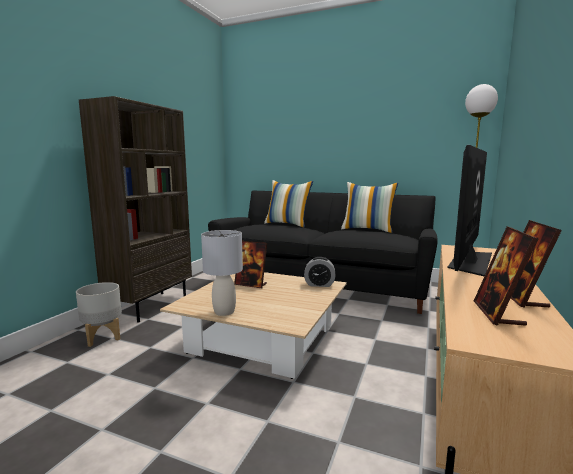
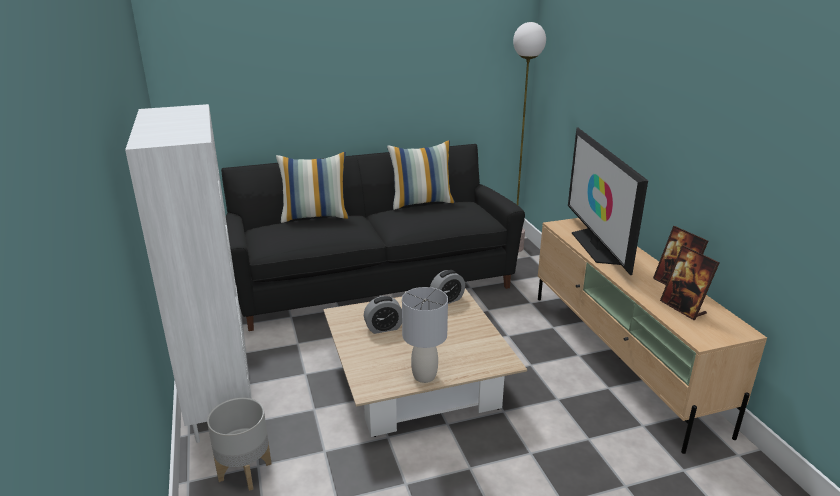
camera: 40 degrees left, 15 degrees up
(151, 306) = (219, 403): brown bookcase -> white bookcase
(251, 284) = (384, 328): picture frame -> alarm clock

